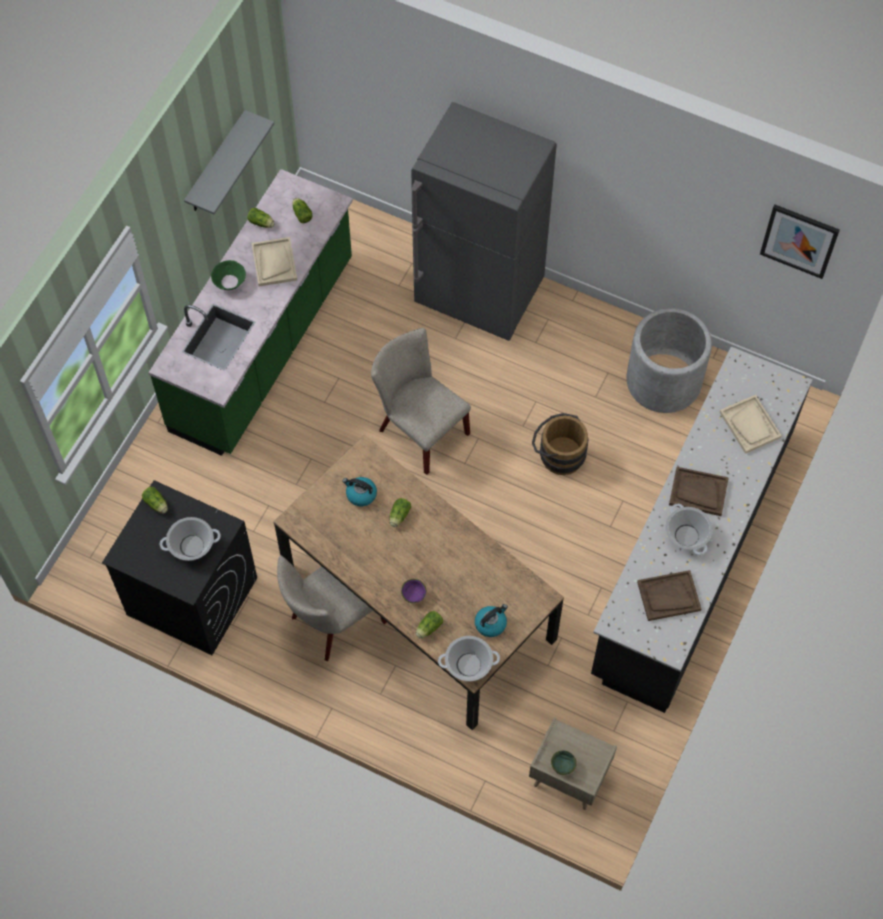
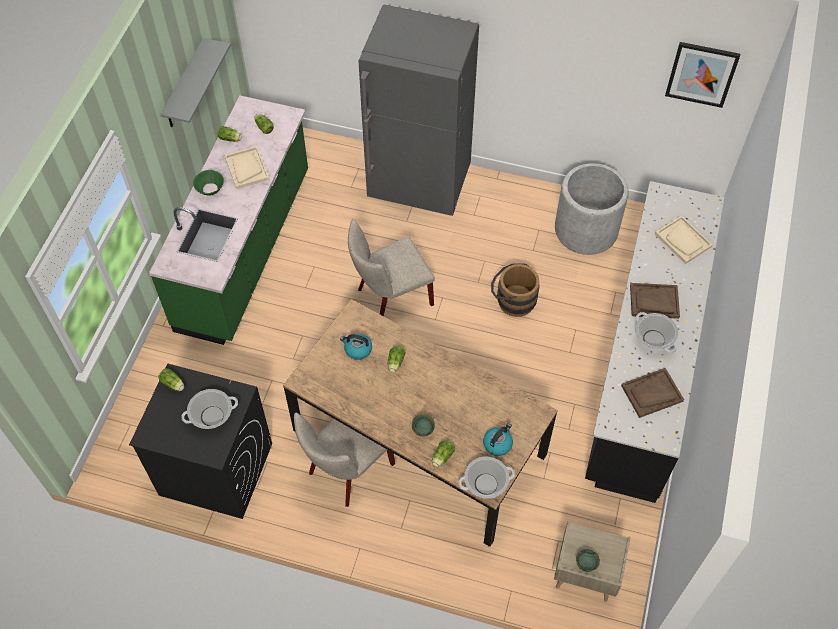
camera: 10 degrees left, 5 degrees down
(414, 595) = (423, 430): purple bowl -> green bowl
(418, 429) = (390, 298): beige chair -> beige chair turned 60 degrees counterclockwise

